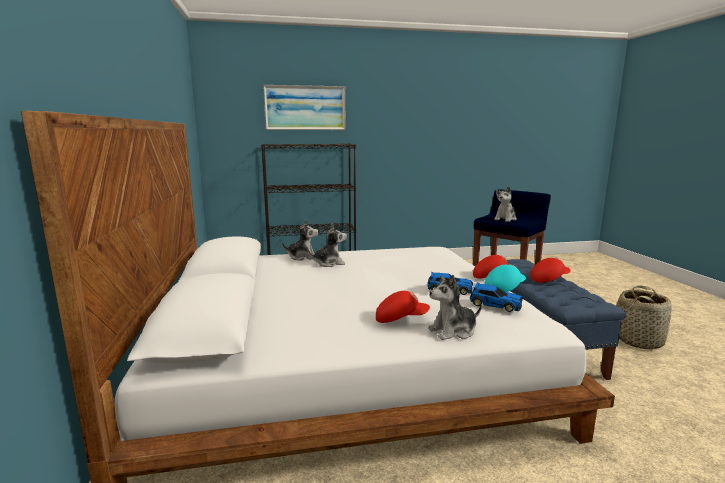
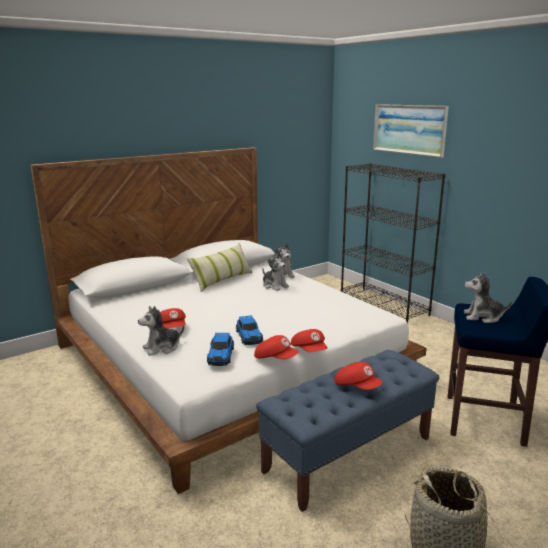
camera: 65 degrees right, 5 degrees up
(275, 279) = (222, 280): none -> pillow
(453, 331) = (162, 348): plush toy -> plush toy turned 75 degrees counterclockwise
(504, 288) = (276, 358): turquoise cap -> red cap

